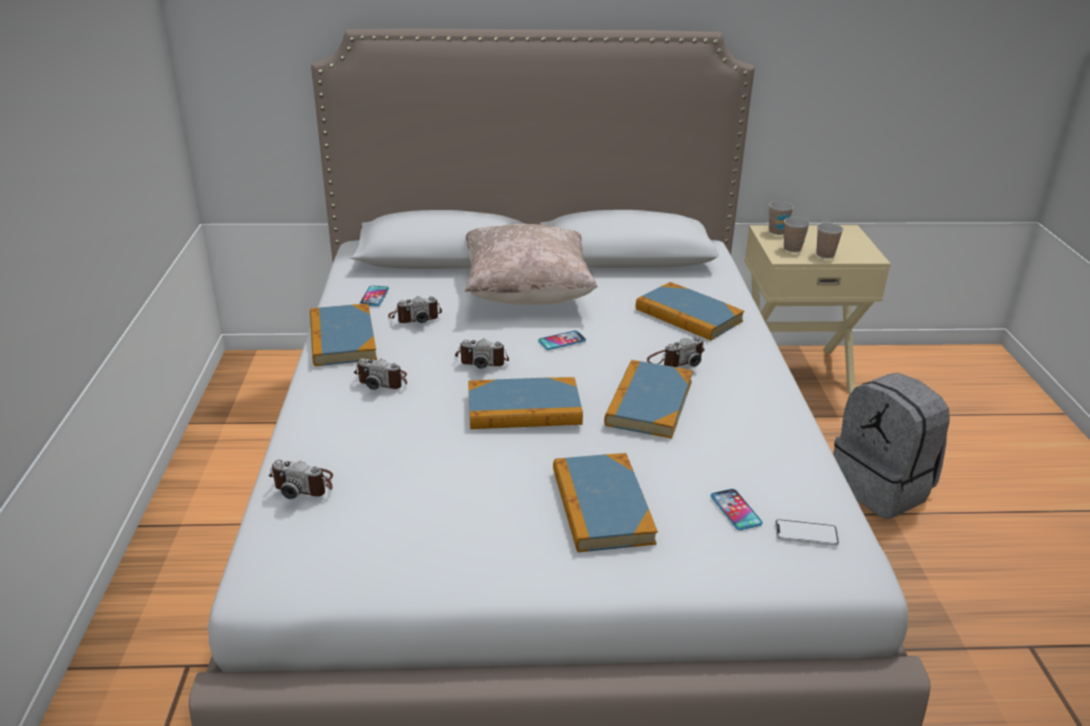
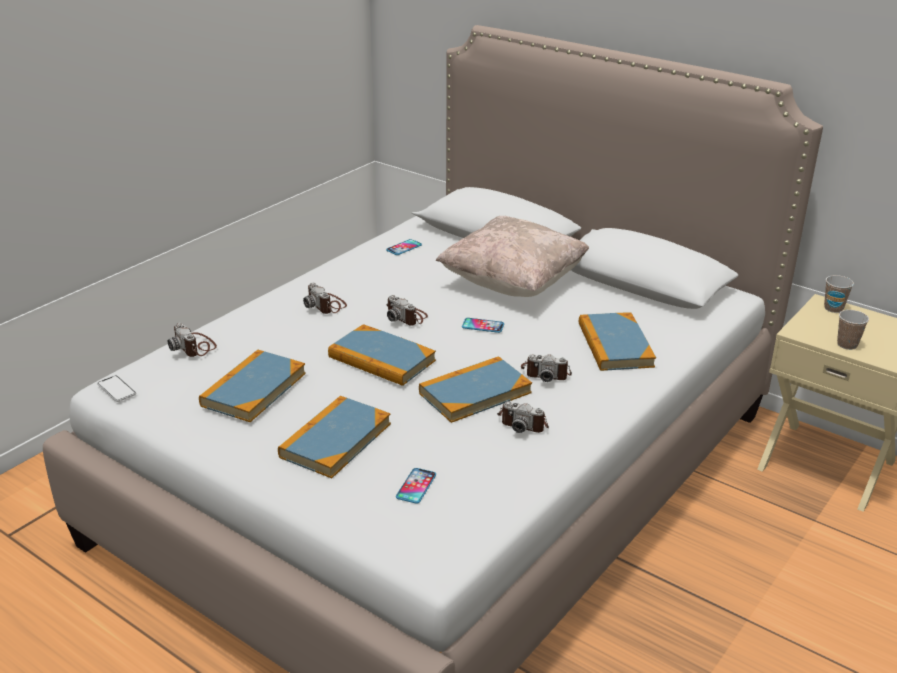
camera: 40 degrees right, 0 degrees up
(342, 339) = (342, 269): book -> book (253, 389)
(415, 317) = (409, 271): camera -> camera (524, 422)
(792, 249) = (821, 328): cup -> none
(806, 534) = (438, 525): phone -> phone (116, 389)
(882, 488) = (769, 596): grey backpack -> none

